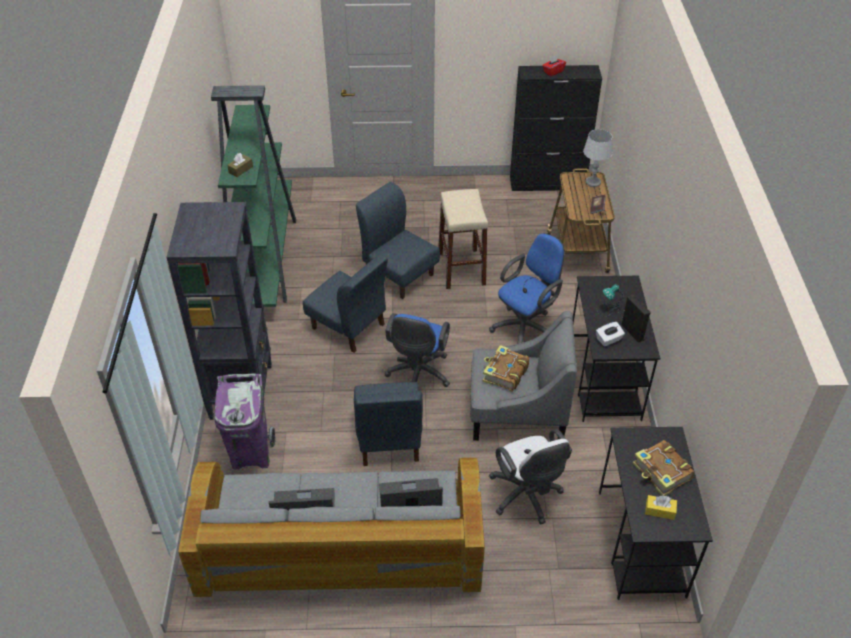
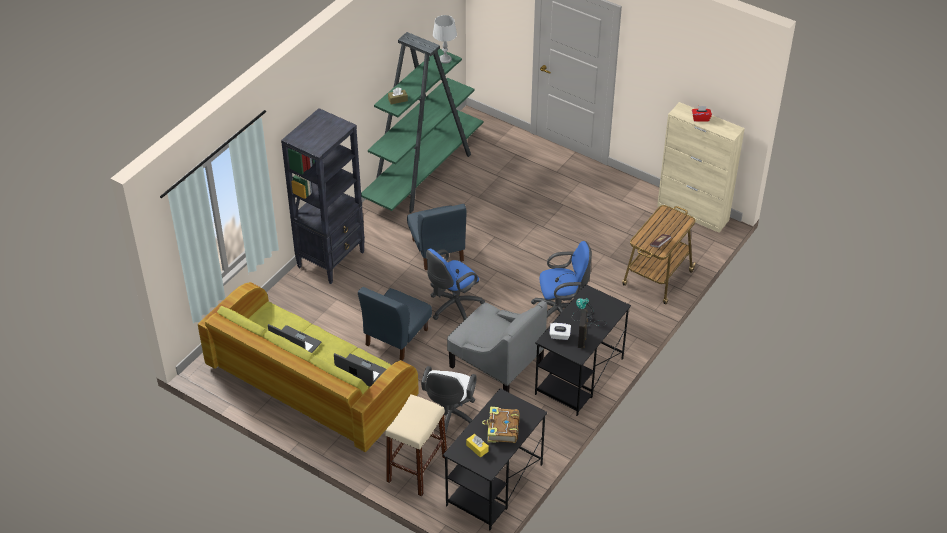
camera: 35 degrees right, 0 degrees up
(251, 454) = (304, 301): purple trash can -> none
(339, 546) = (309, 383): grey sofa -> green sofa
(399, 274) = (507, 230): blue chair -> none
(461, 268) = (556, 248): beige stool -> beige stool (417, 469)
(504, 374) = (486, 327): book -> none
(548, 183) = (693, 213): black cabinet -> beige cabinet
(593, 182) = (680, 223): grey table lamp -> grey table lamp (445, 59)

